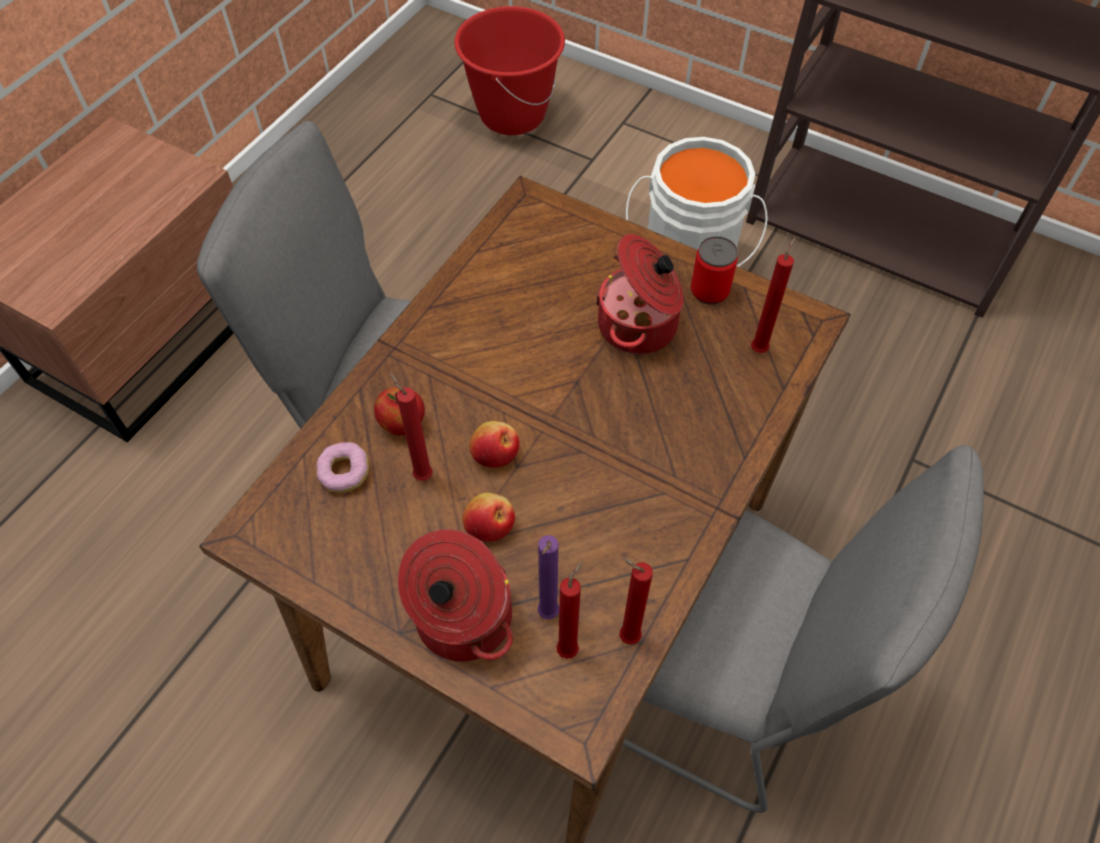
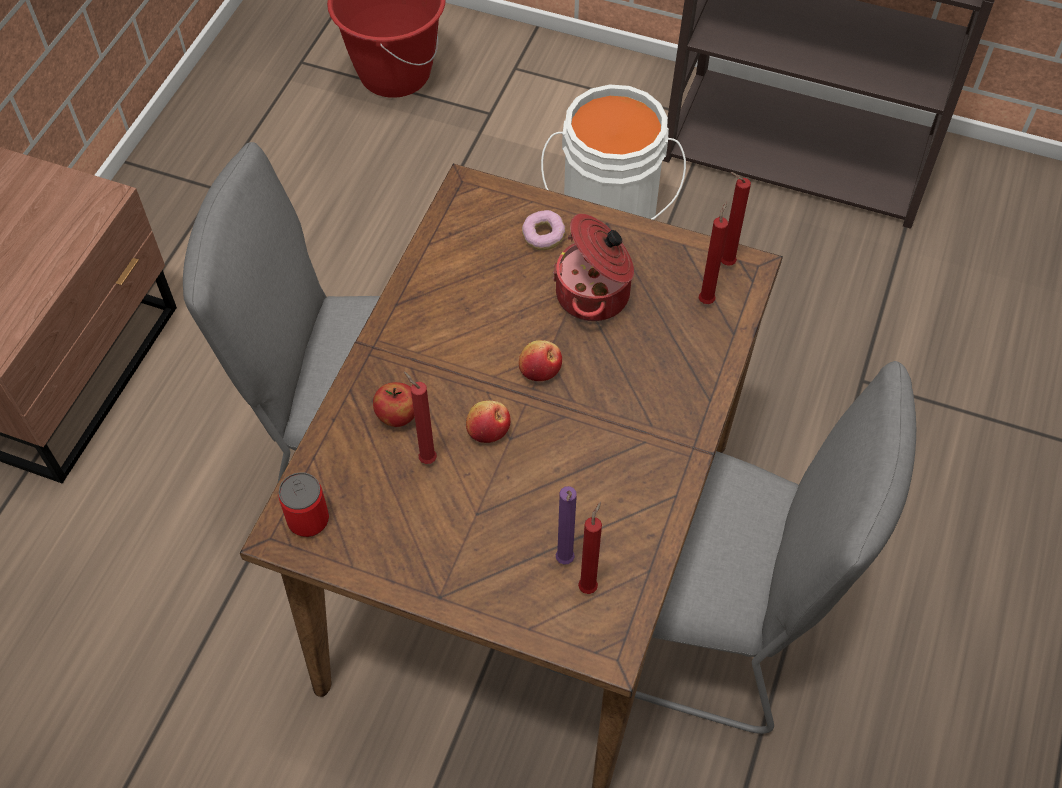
camera: 10 degrees left, 0 degrees up
(344, 473) = (356, 468): donut -> donut (543, 236)
(461, 619) = (490, 577): cooking pot -> none
(490, 525) = (497, 494): apple -> apple (540, 370)
(626, 636) = (635, 568): red candle -> red candle (724, 263)
(709, 291) = (652, 252): can -> can (308, 520)

